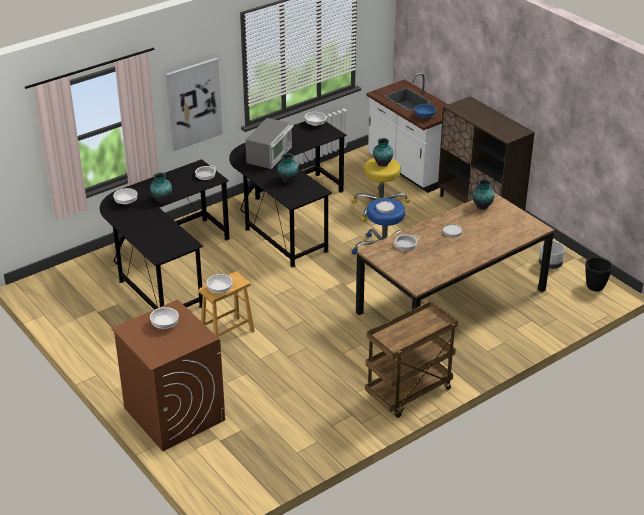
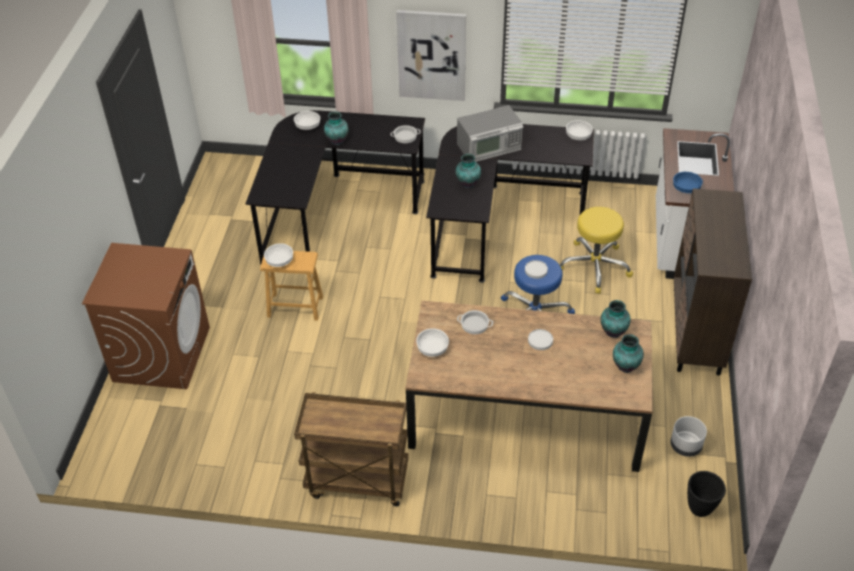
camera: 45 degrees right, 10 degrees up
(164, 324) = (148, 267): white bowl -> white bowl (432, 349)
(382, 164) = (602, 219): vase -> vase (625, 366)

